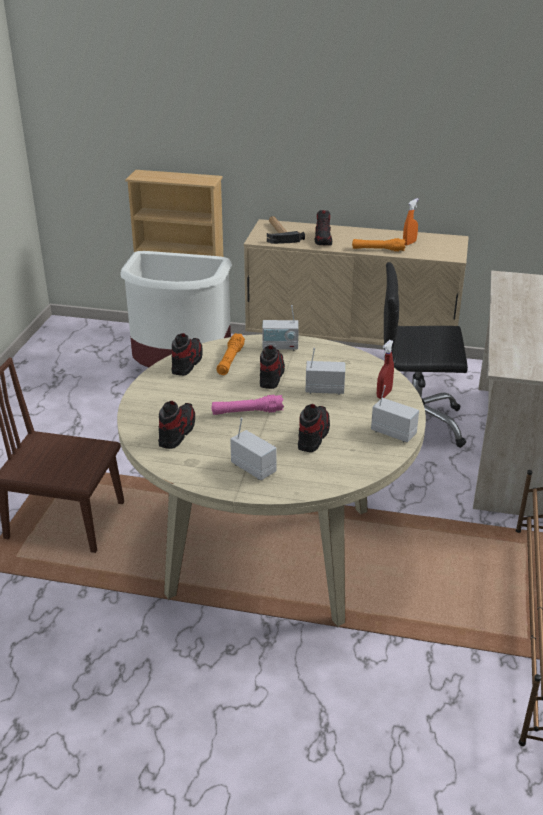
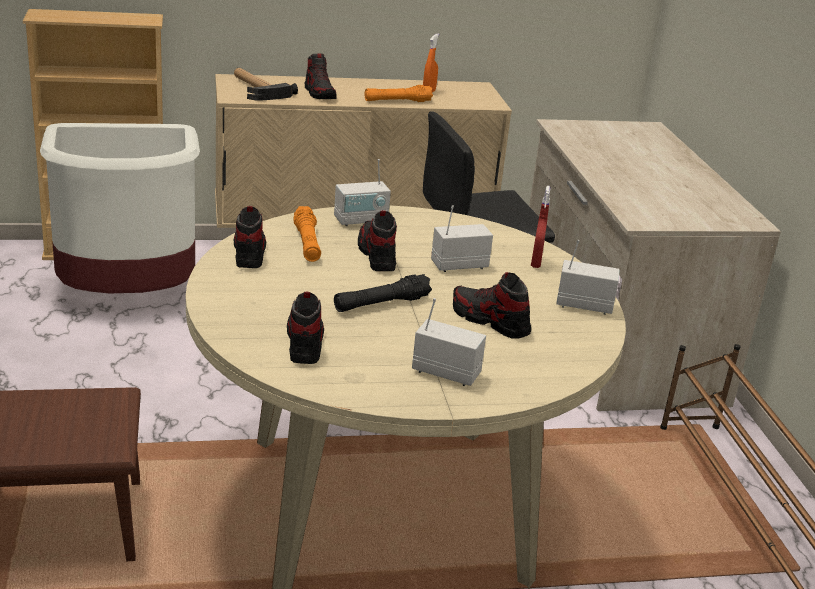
camera: 25 degrees left, 5 degrees down
(247, 412) = (381, 304): pink flashlight -> black flashlight
(313, 435) = (489, 321): shoe -> shoe turned 45 degrees counterclockwise

